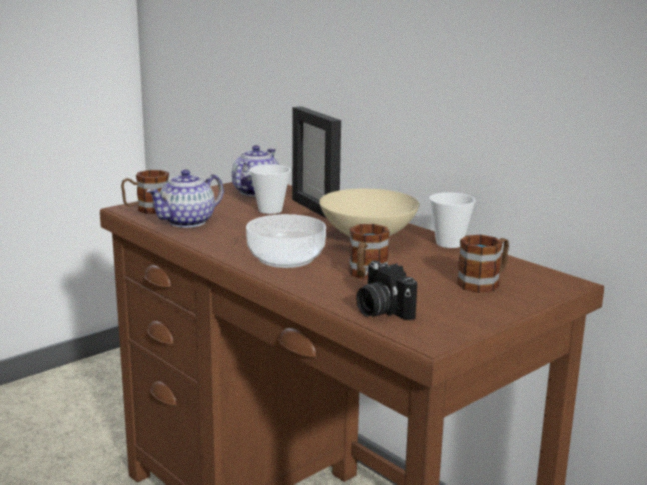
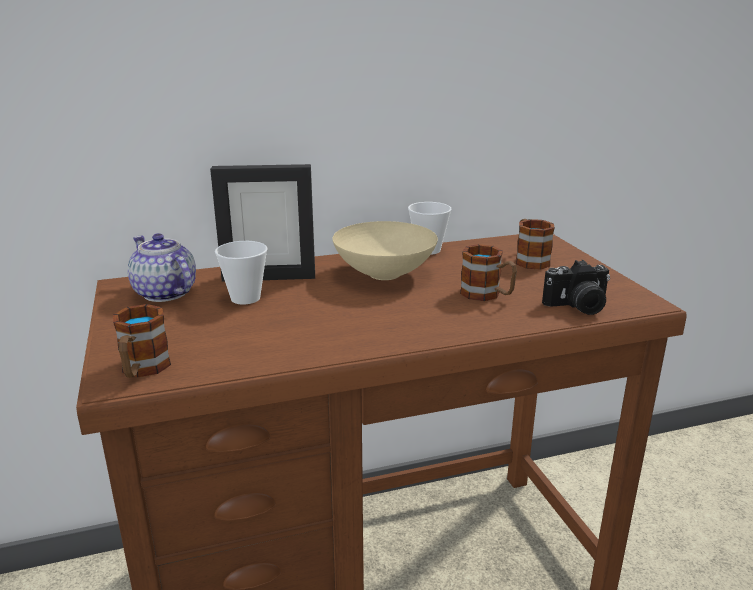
camera: 65 degrees left, 5 degrees up
(188, 222) = (232, 350): teapot -> none
(285, 258) = (414, 319): bowl -> none

